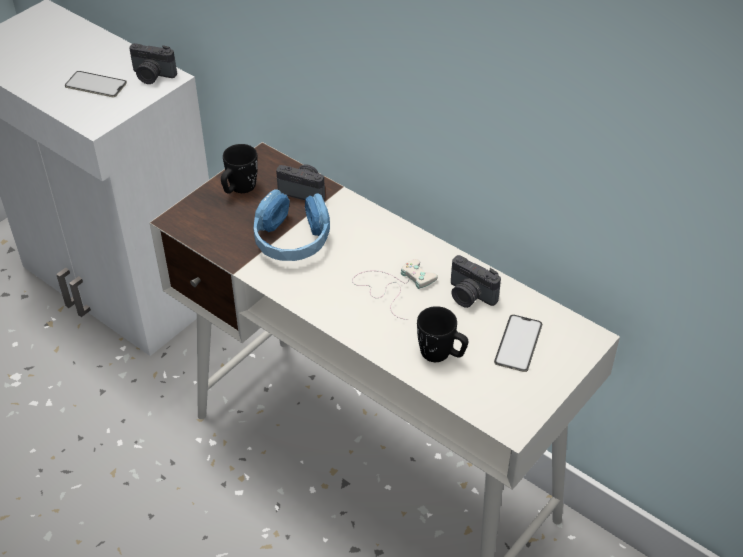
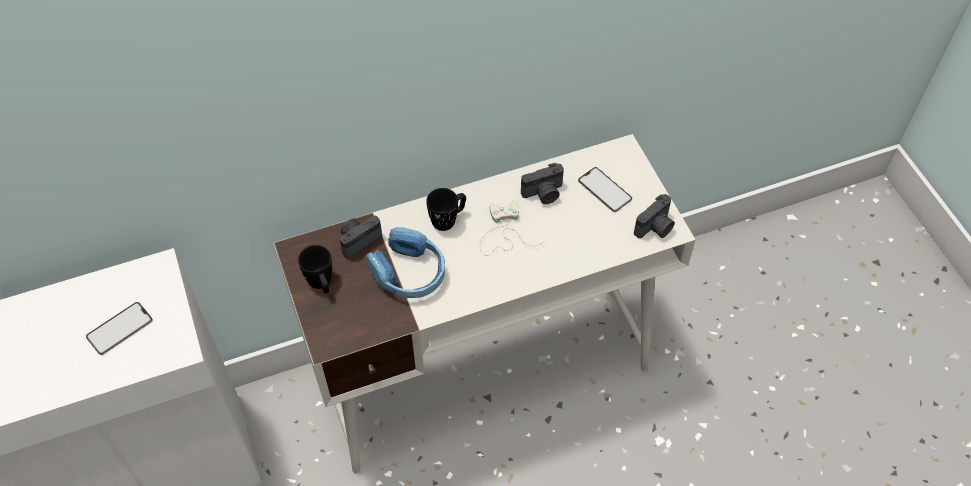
camera: 60 degrees left, 10 degrees up
(152, 76) = (145, 279): camera -> camera (655, 228)
(441, 354) = (587, 237): black mug -> black mug (448, 219)

